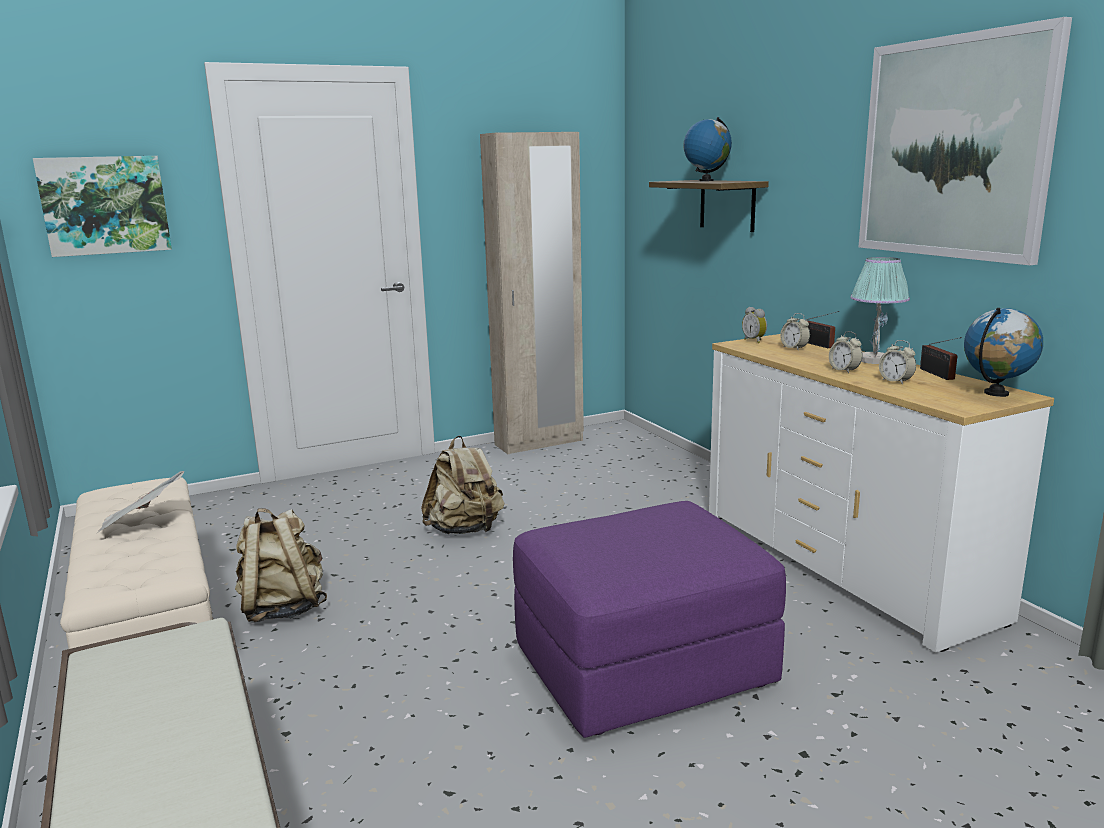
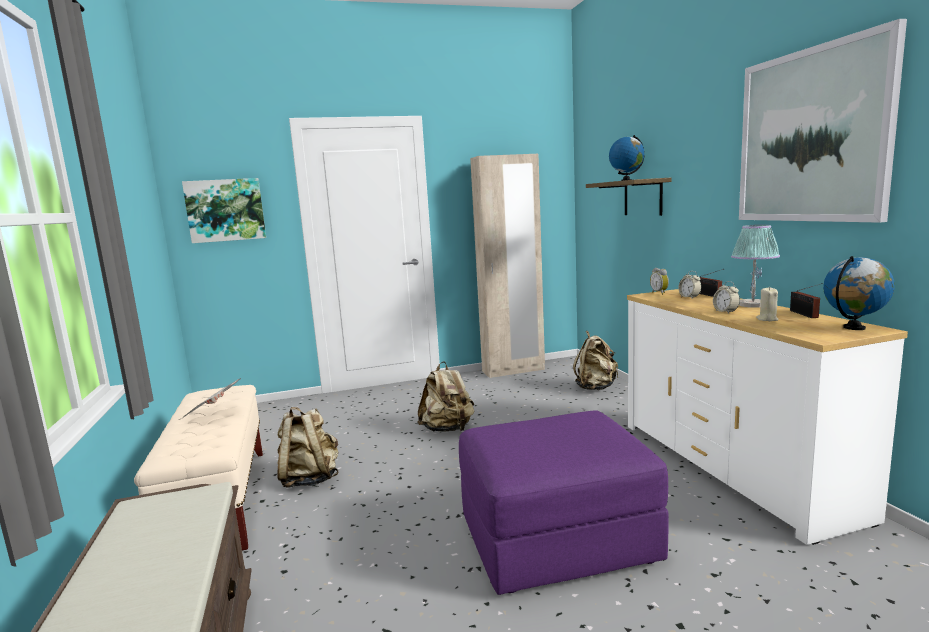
camera: 10 degrees right, 5 degrees down
(657, 465) = (595, 387): none -> beige backpack
(896, 381) = (767, 319): alarm clock -> beige candle

